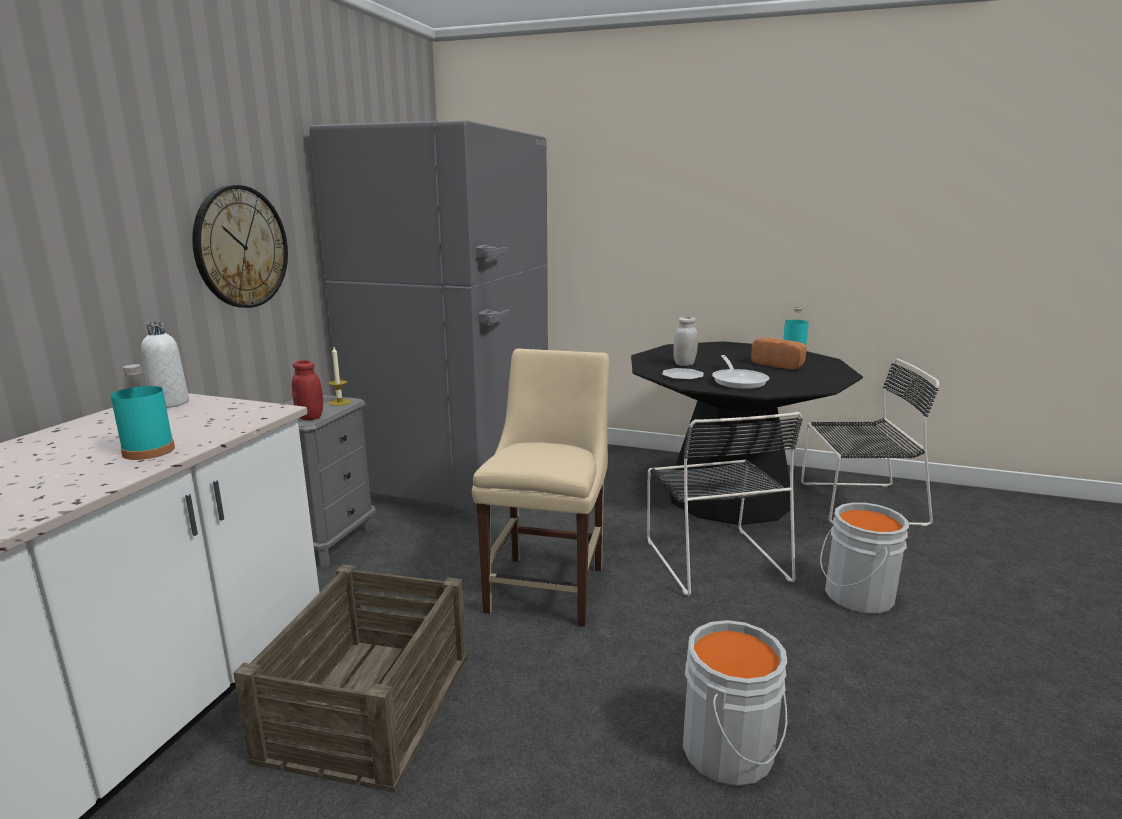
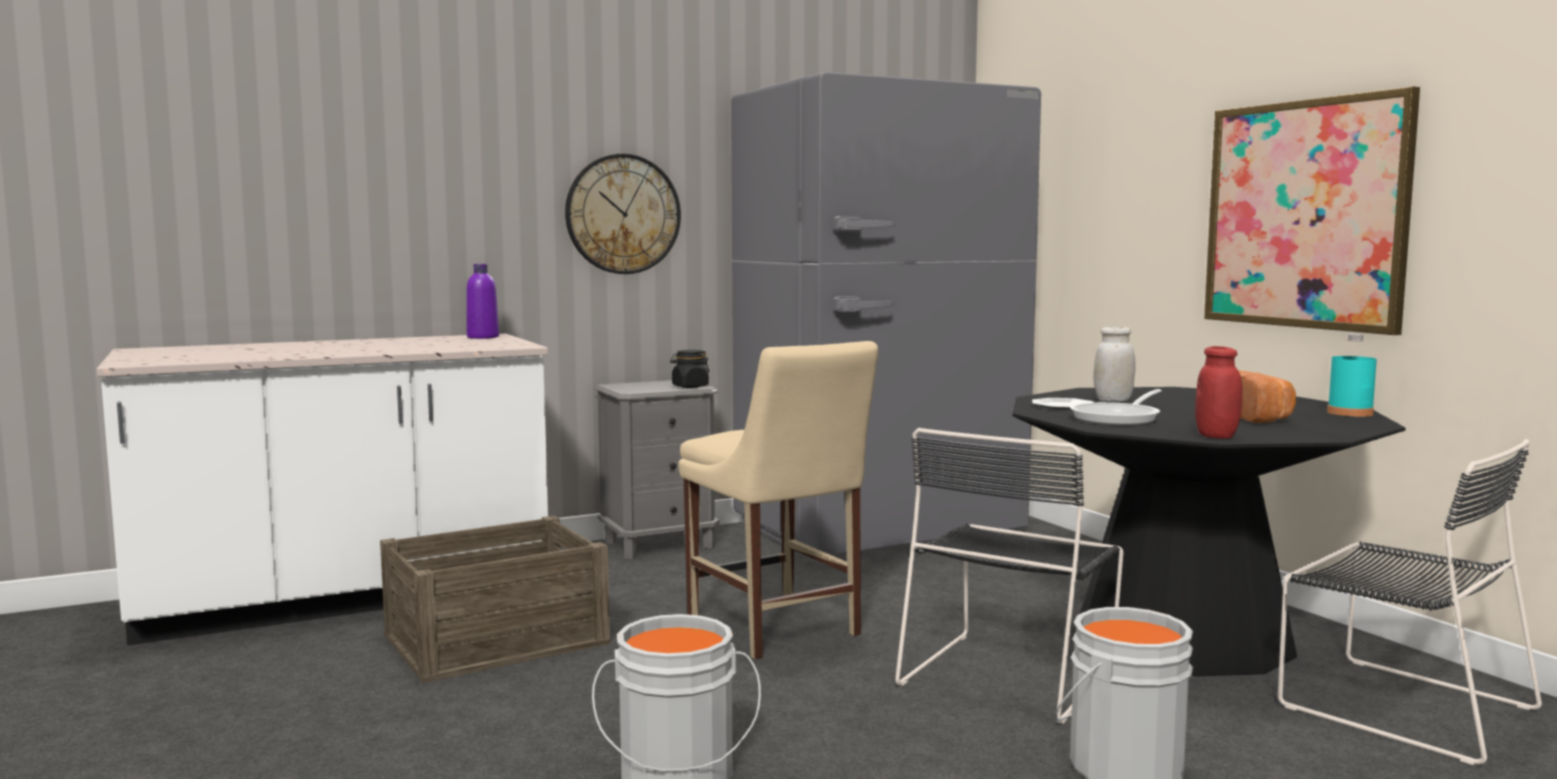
camera: 45 degrees right, 10 degrees down
(148, 451) = (395, 349): turquoise bottle -> none
(169, 403) = (483, 337): white bottle -> purple bottle
(310, 417) = (639, 390): red jar -> red jar (1216, 436)
(339, 402) = (690, 386): candle -> black jar
(549, 585) = (776, 629): beige chair -> beige chair turned 90 degrees clockwise
(739, 235) = (1305, 214): none -> picture

